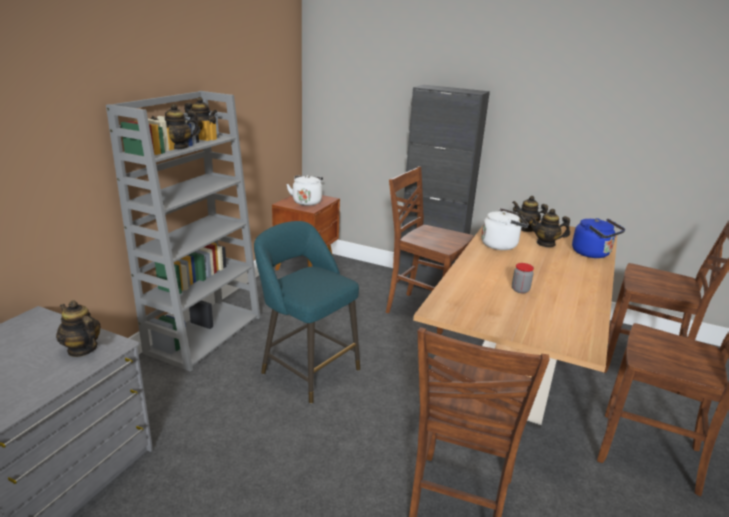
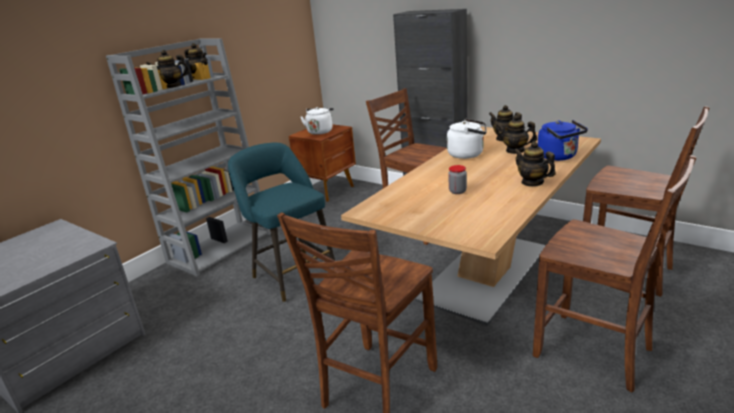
camera: 15 degrees right, 0 degrees up
(82, 349) = (72, 247): teapot -> teapot (532, 182)

